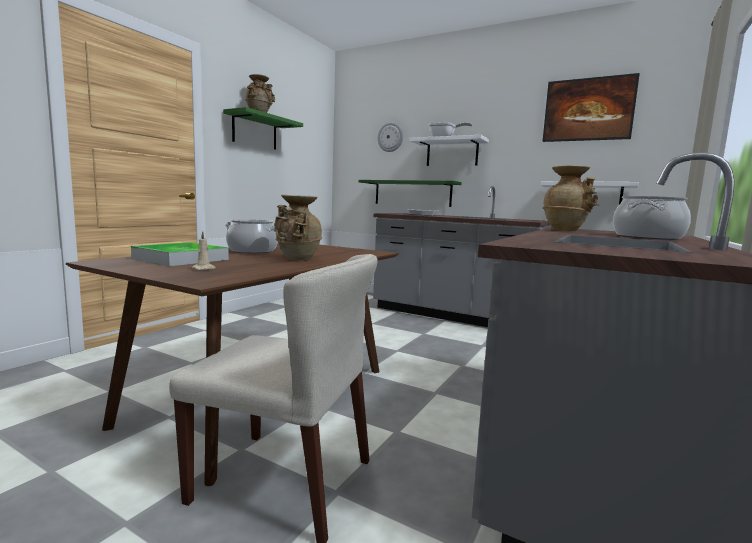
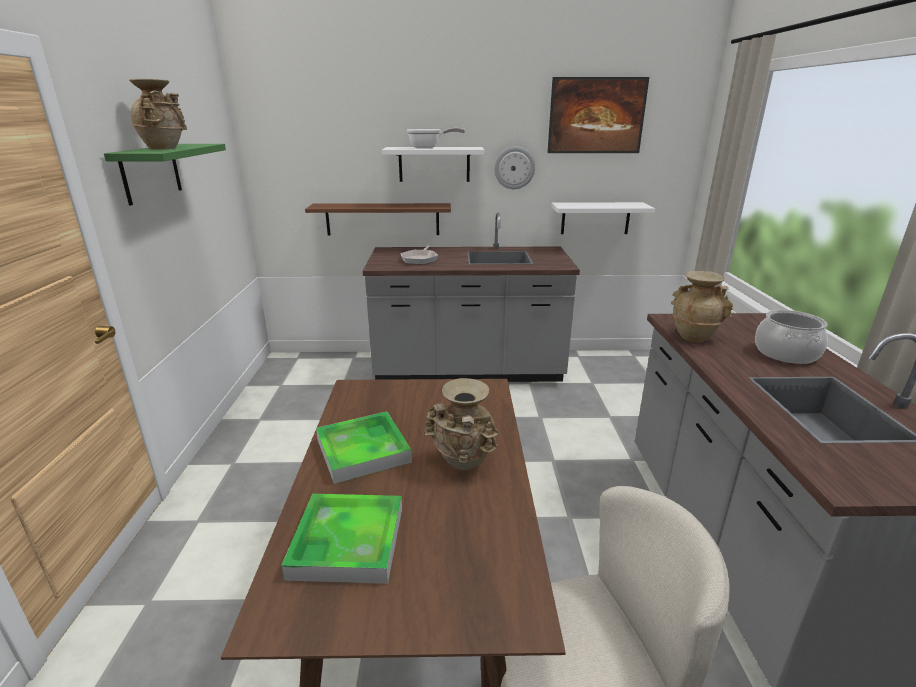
camera: 30 degrees left, 15 degrees up
(204, 269) = (442, 568): beige candle -> none
(252, 250) = (363, 450): cooking pot -> tray
(390, 137) = (338, 138): wall clock -> wall clock (514, 168)
(412, 193) = (382, 219): green shelf -> brown shelf

